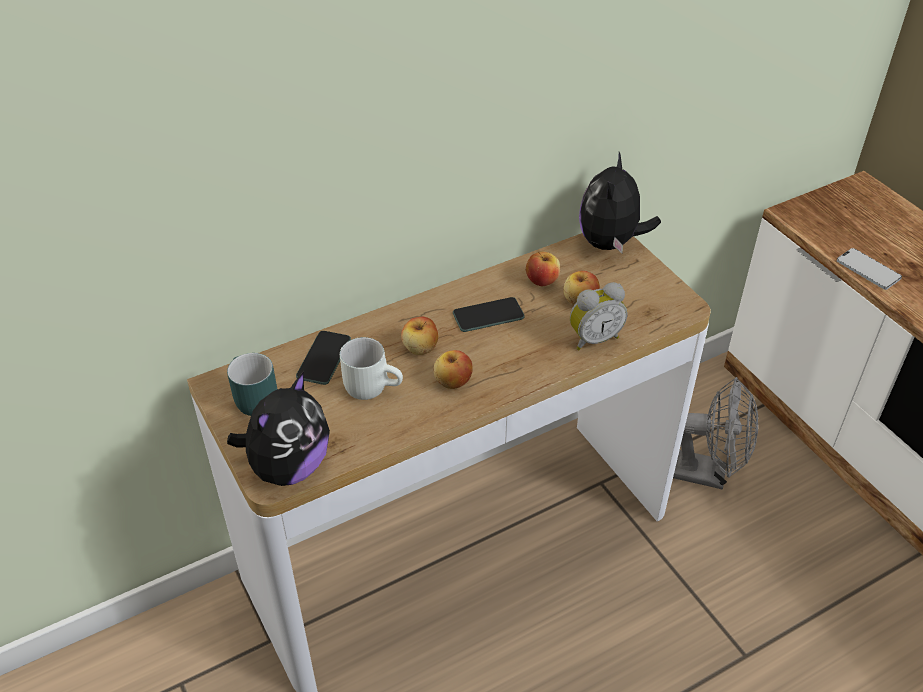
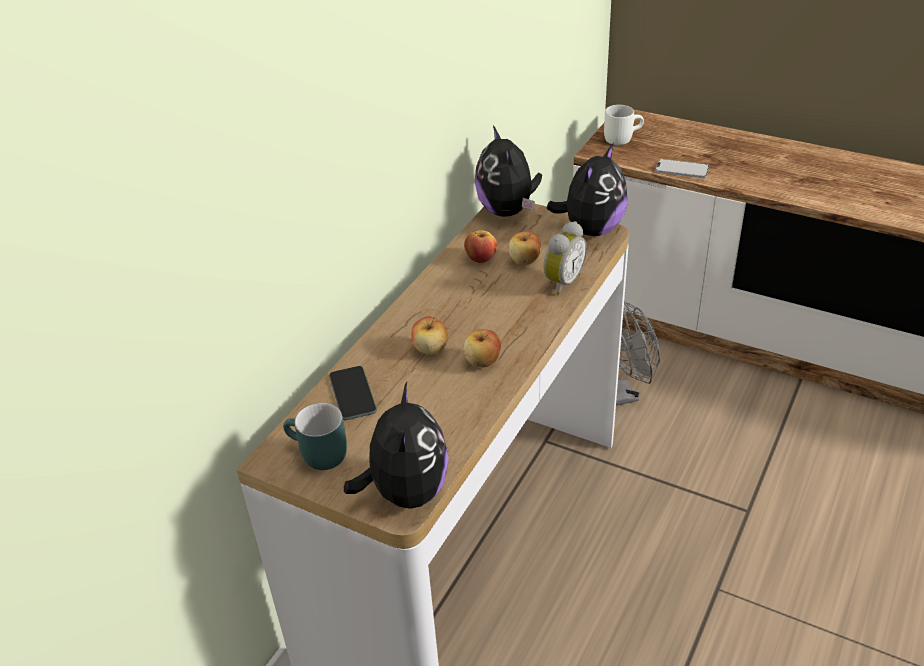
camera: 30 degrees left, 5 degrees down
(373, 386) = (418, 395): white mug -> white mug (621, 137)
(488, 315) = (462, 301): phone -> none
(673, 297) = (591, 229): none -> plush toy

